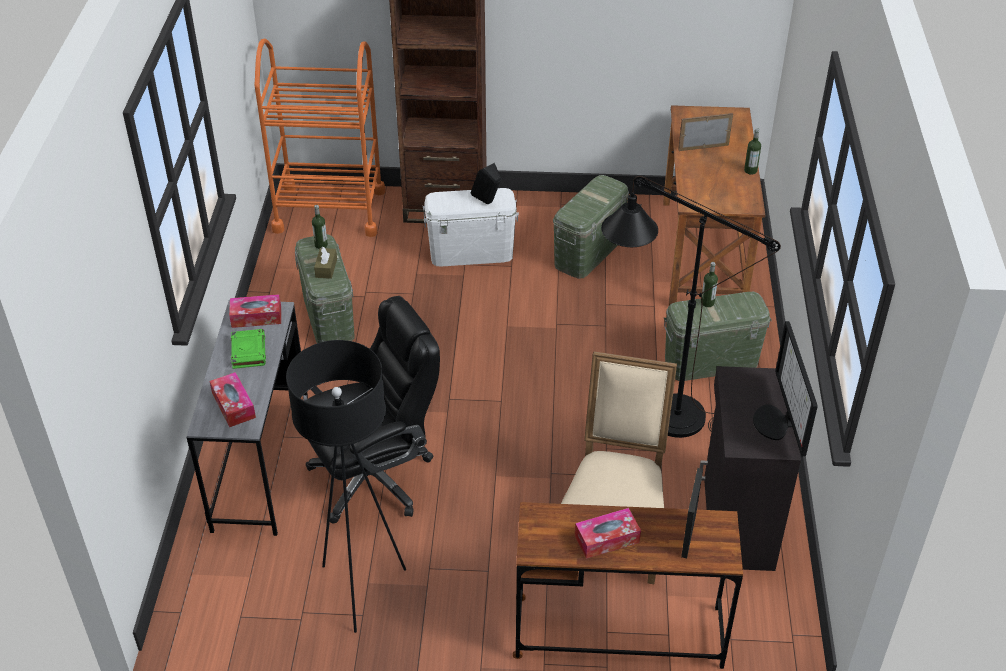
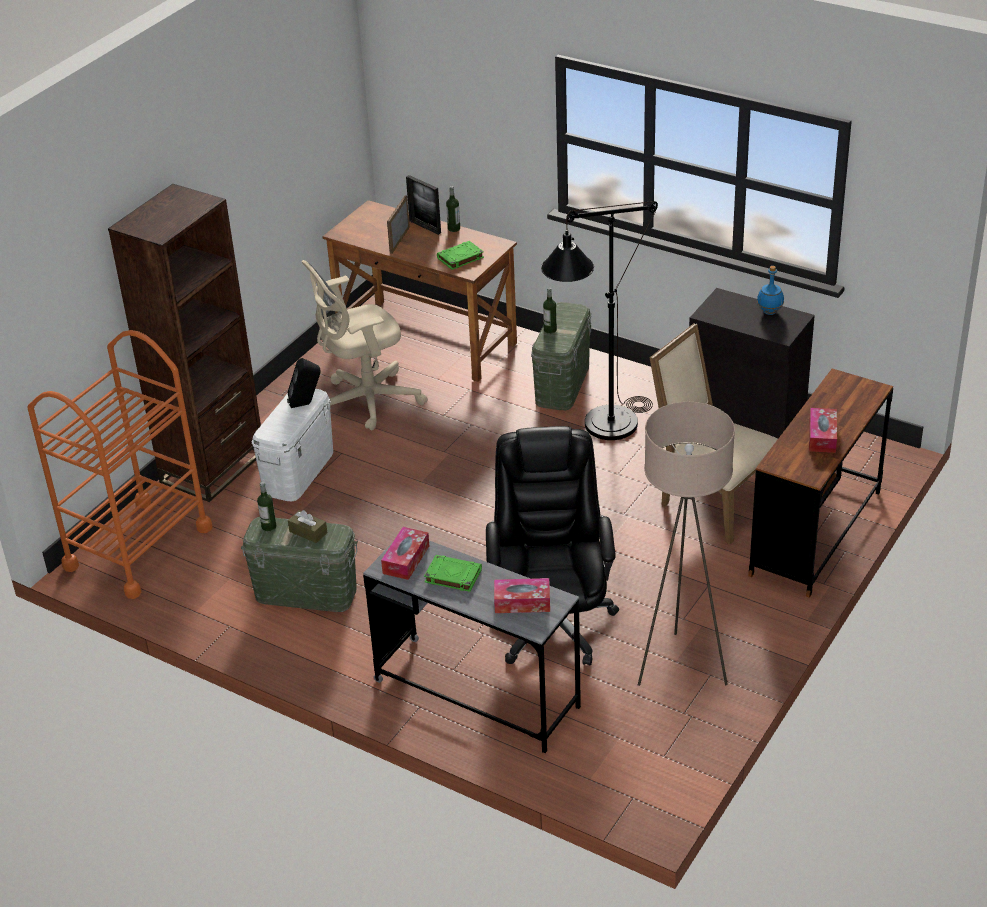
camera: 60 degrees left, 5 degrees down
(361, 589) = (680, 668): black floor lamp -> beige floor lamp
(588, 252) = (365, 401): green storage box -> beige office chair
(688, 535) = (842, 397): picture frame -> picture frame (425, 227)
(706, 191) = (460, 258): none -> green book
(776, 423) = (770, 312): monitor -> blue bottle

